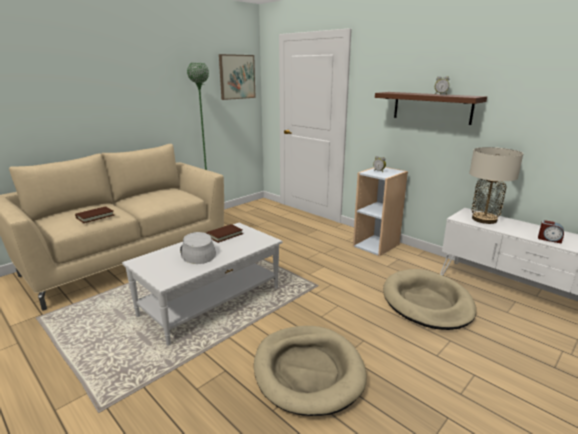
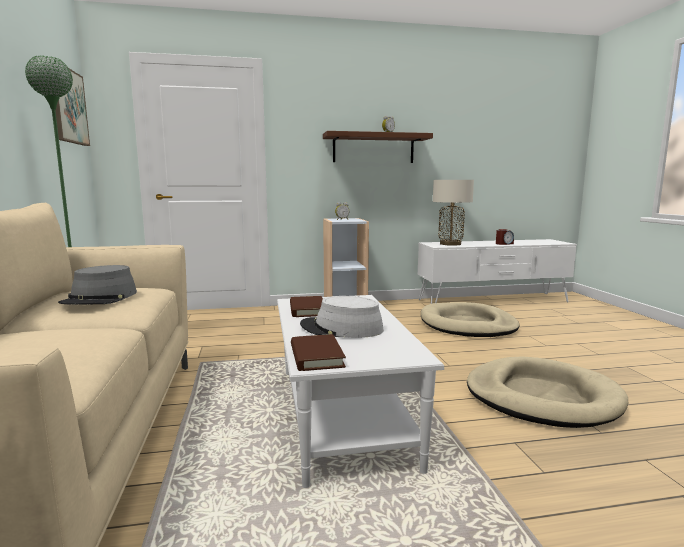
camera: 55 degrees left, 10 degrees down
(95, 216) = (74, 341): brown book -> brown book (316, 356)
(155, 197) = (100, 298): none -> grey hat

